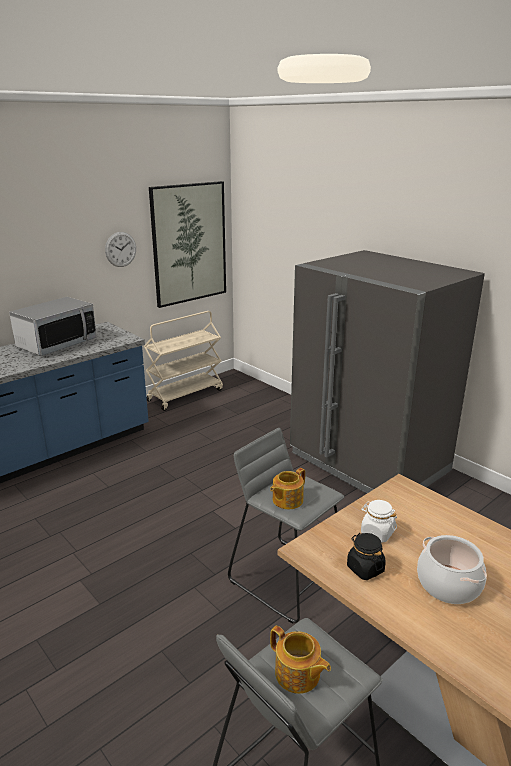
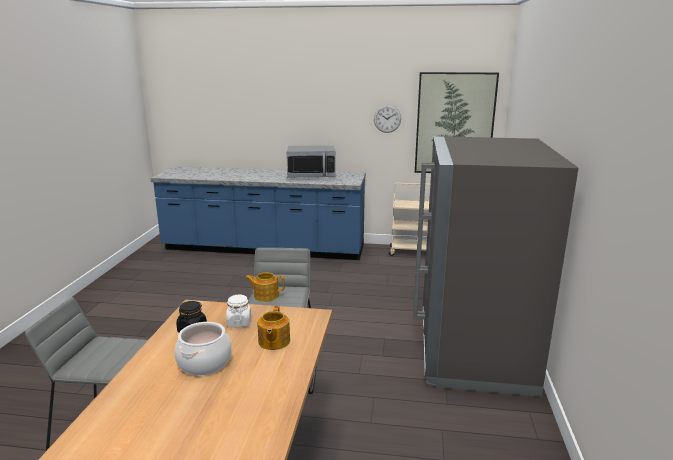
camera: 50 degrees right, 5 degrees down
(298, 674) = (98, 352): teapot -> teapot (273, 341)

